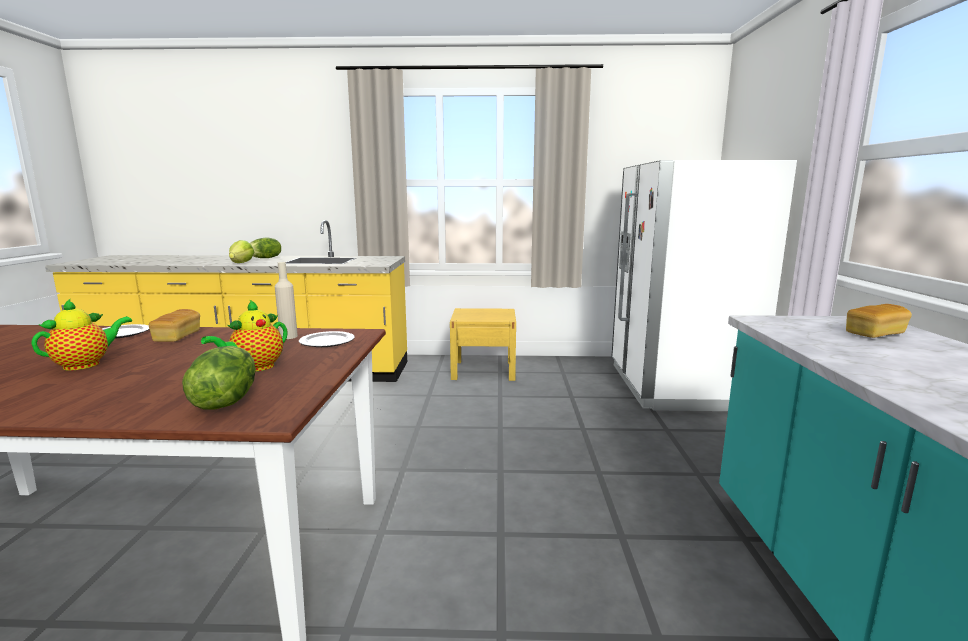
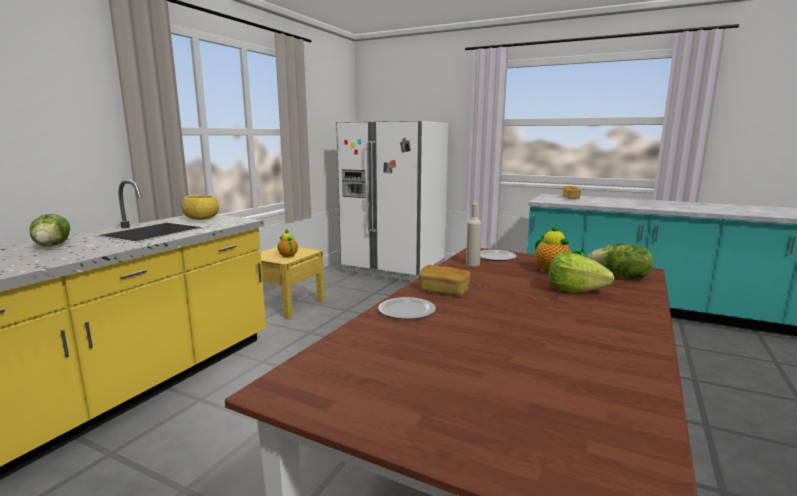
camera: 65 degrees left, 0 degrees up
(86, 364) = (524, 314): teapot -> teapot (287, 255)
(241, 263) = (78, 254): lettuce -> lettuce (574, 290)
(375, 259) = (201, 219): none -> yellow bowl

